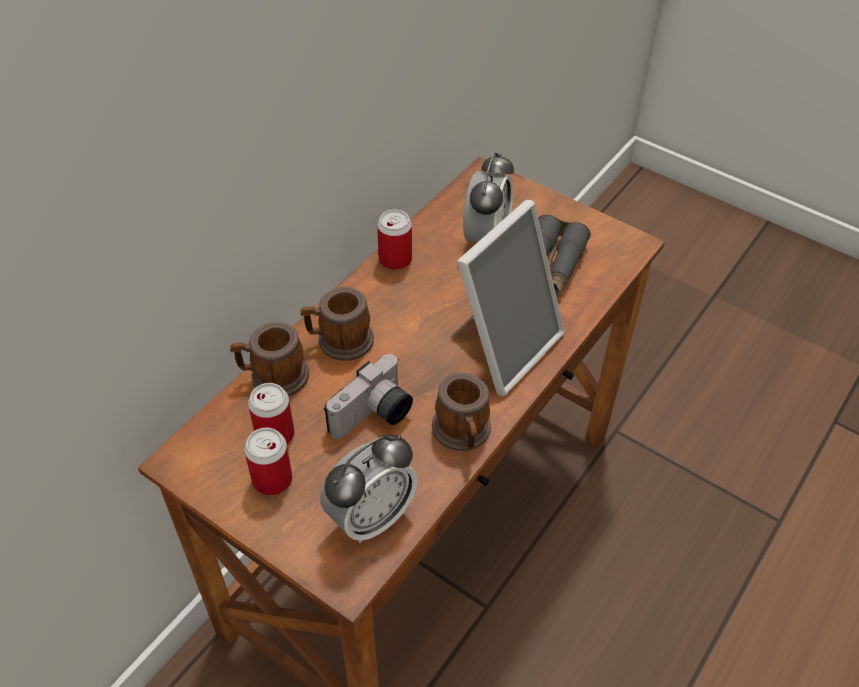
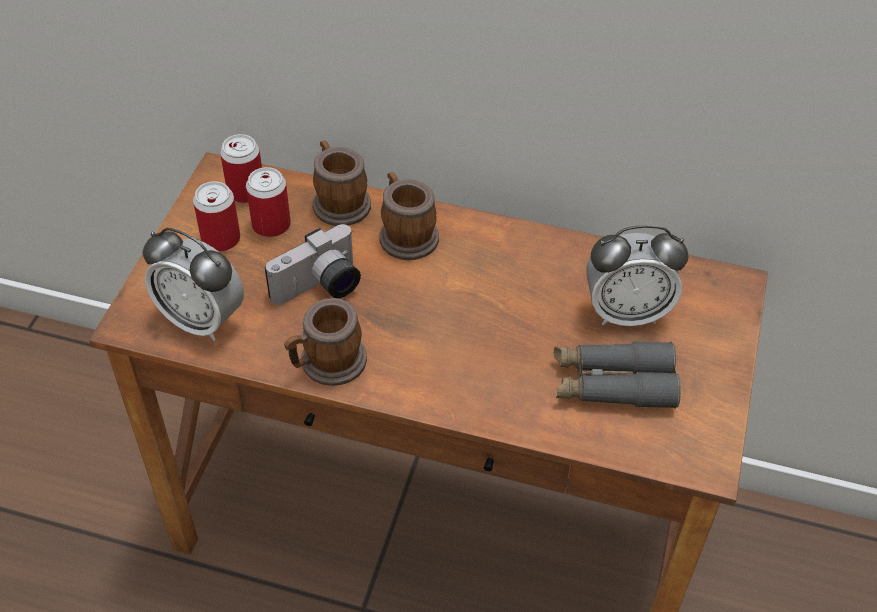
camera: 70 degrees right, 0 degrees up
(374, 416) = (320, 288): camera -> camera turned 60 degrees counterclockwise
(395, 259) = (544, 244): can -> can (246, 191)
(503, 345) = (463, 369): picture frame -> none

